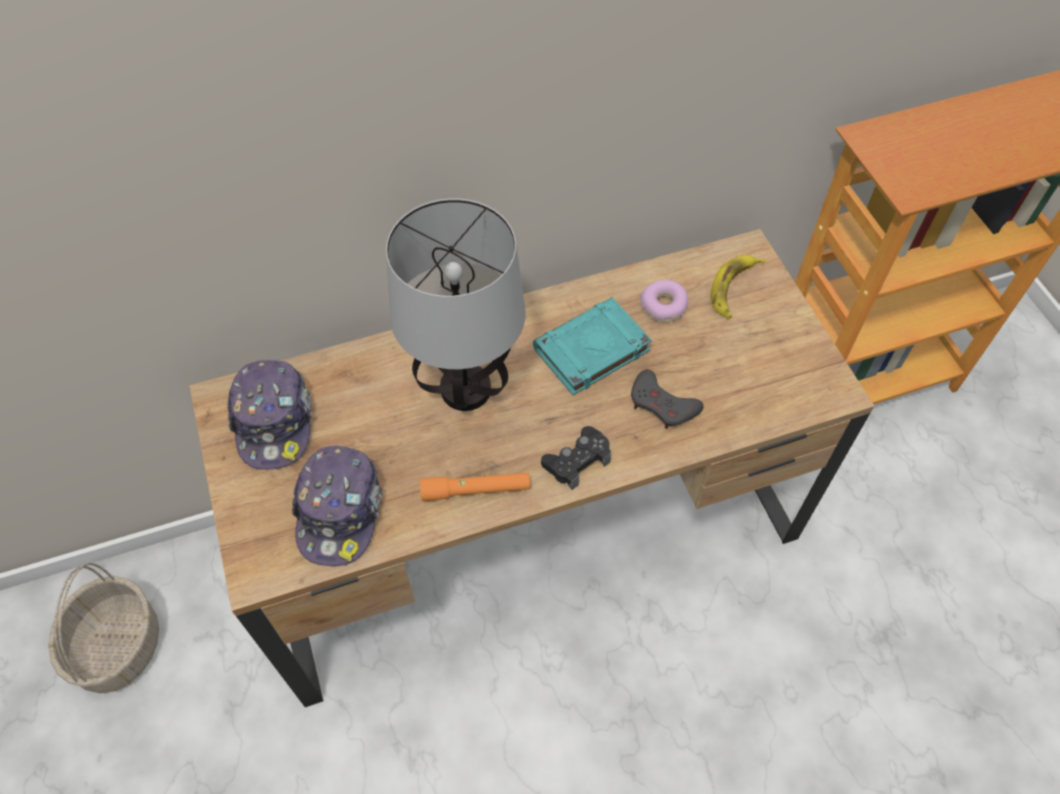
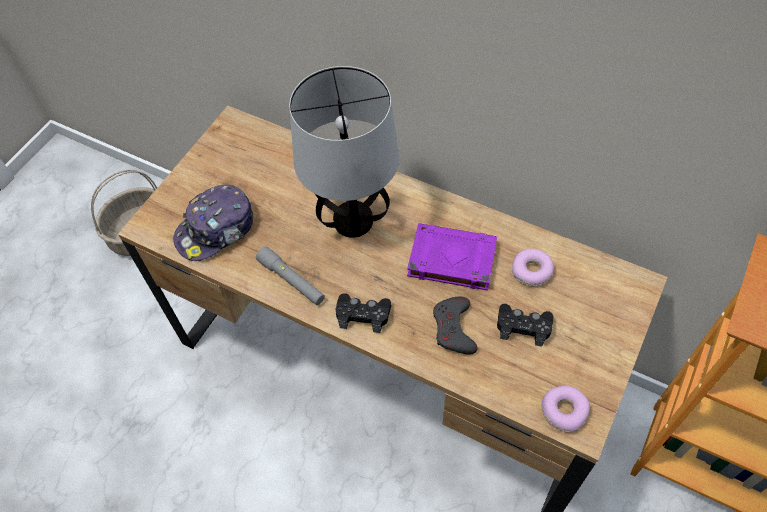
camera: 50 degrees right, 0 degrees up
(274, 421) = (242, 156): cap -> none
(476, 490) = (291, 280): orange flashlight -> grey flashlight
(591, 351) = (451, 260): turquoise book -> purple book
(710, 355) = (523, 327): none -> black game controller
(733, 289) = (594, 299): banana -> none
(812, 392) = (563, 411): none -> donut

